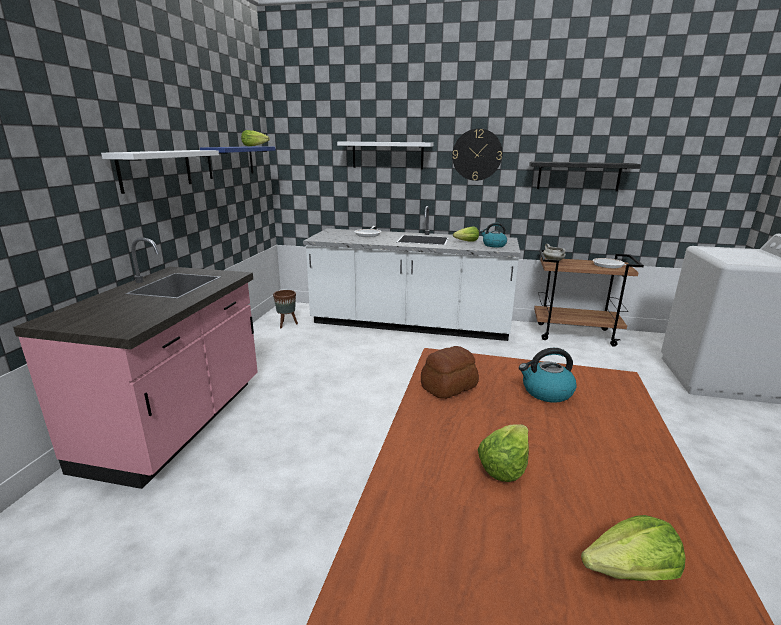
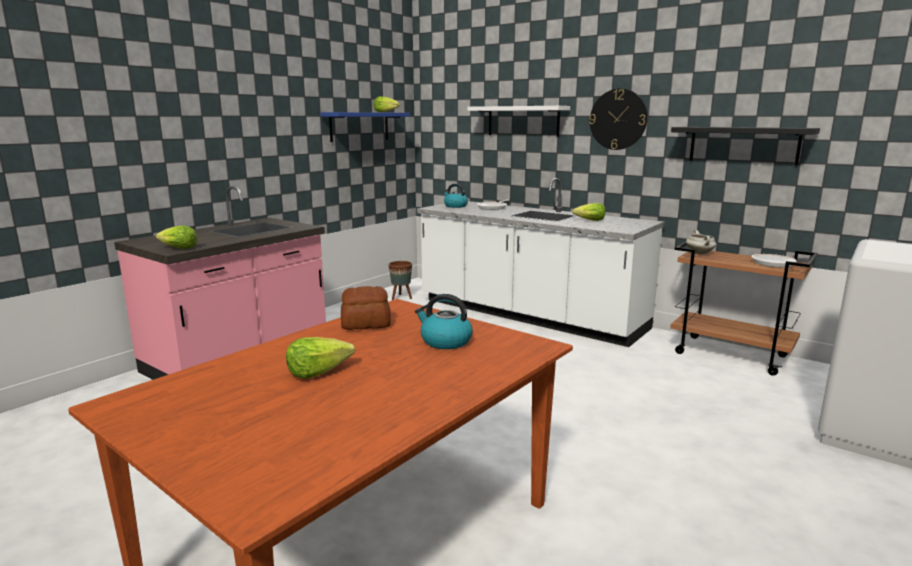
camera: 25 degrees right, 5 degrees down
(156, 170) = (267, 130): white shelf -> none
(493, 245) = (615, 226): kettle -> kettle (455, 206)
(631, 573) = (295, 437): lettuce -> lettuce (178, 248)

